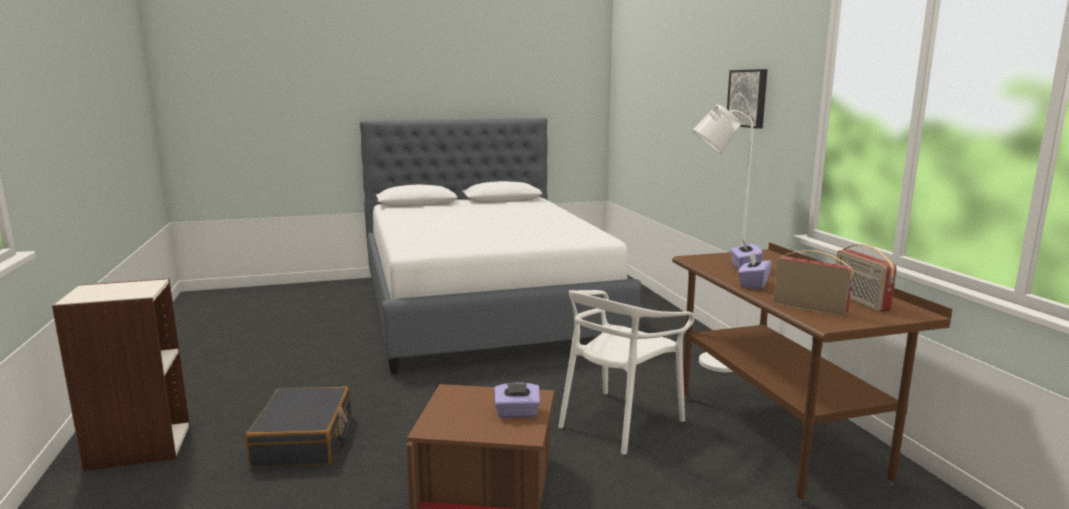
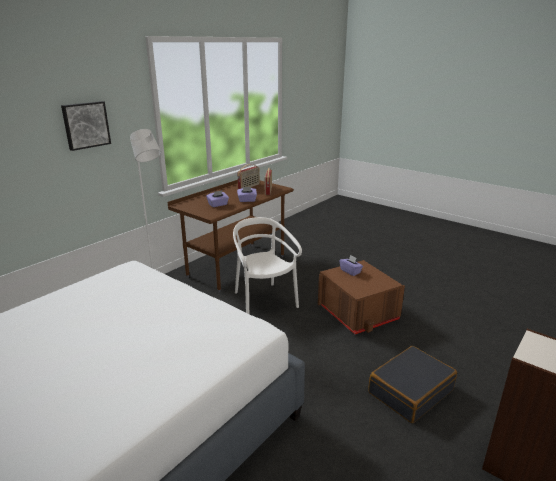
camera: 125 degrees left, 10 degrees up
(619, 421) = (264, 301): white chair -> white chair turned 120 degrees counterclockwise

